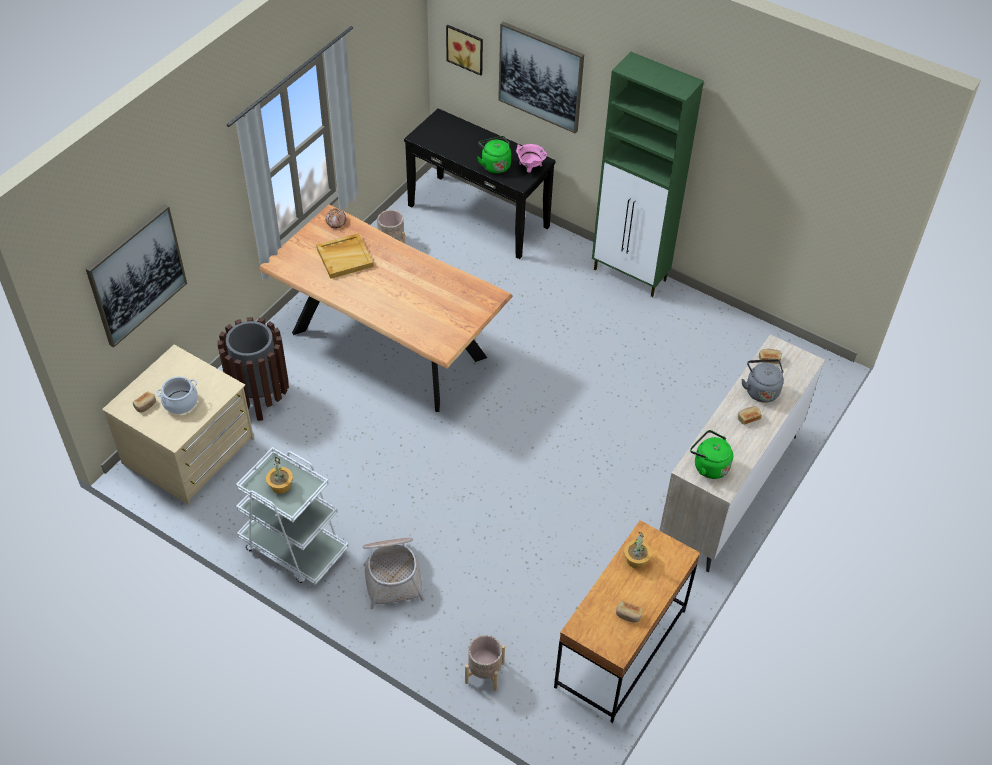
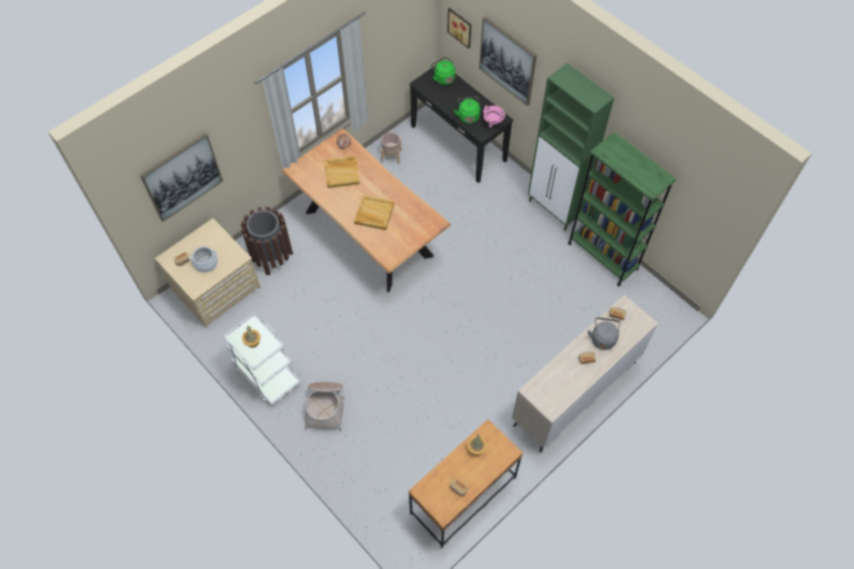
camera: 15 degrees right, 10 degrees up
(404, 299) = (374, 214): none -> beige tray
(484, 672) = (367, 492): beige planter -> none
(708, 466) = (546, 391): green kettle -> green kettle (443, 78)
(711, 318) = (603, 256): none -> green bookcase

